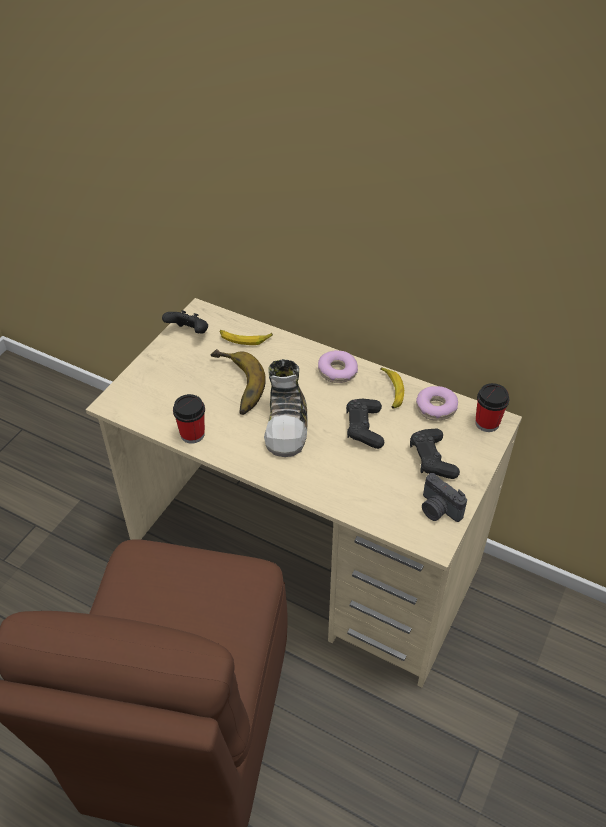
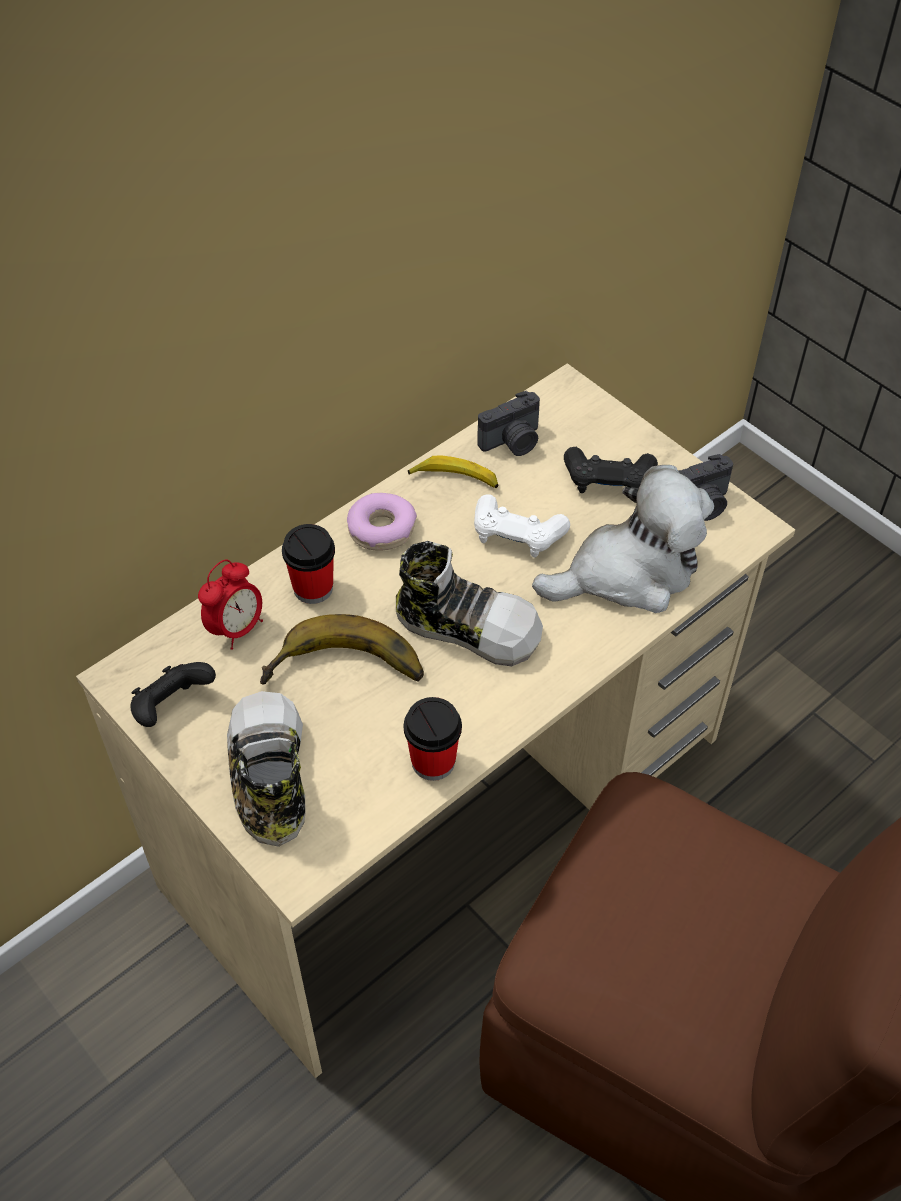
camera: 70 degrees left, 5 degrees up
(162, 377) = (268, 776): none -> shoe
(245, 339) = (236, 628): banana -> alarm clock
(362, 486) = (628, 573): none -> plush toy
(364, 428) = (517, 535): black game controller -> white game controller
(436, 408) = (513, 442): donut -> camera
(487, 423) = (565, 401): cup -> cup (313, 588)

